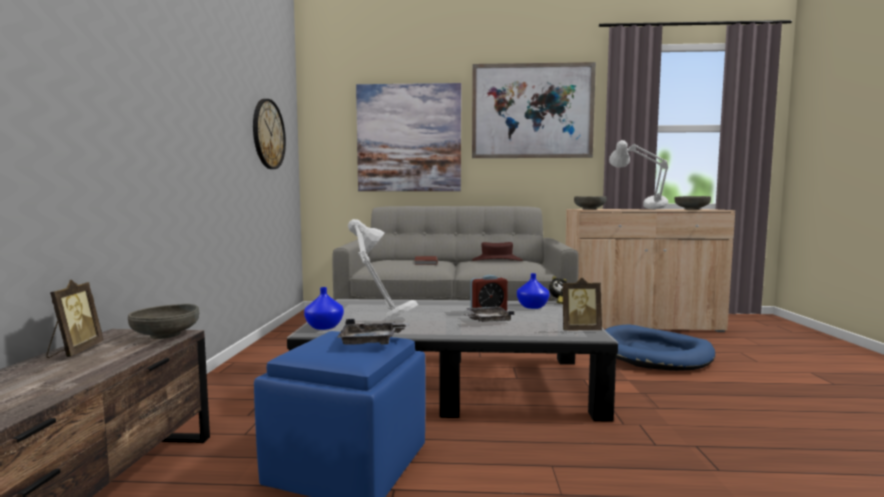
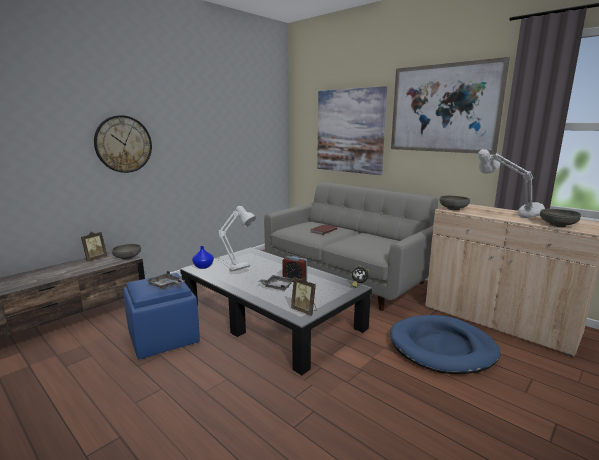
camera: 40 degrees right, 10 degrees up
(268, 134) = (251, 135): wall clock -> wall clock (123, 144)
(497, 260) = (374, 238): brown hat -> none
(532, 306) = (330, 283): blue vase -> none

